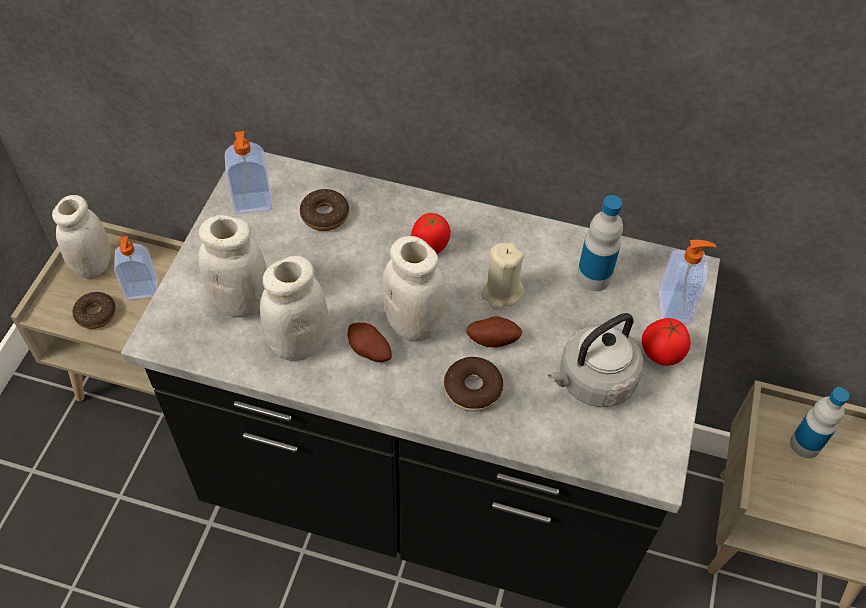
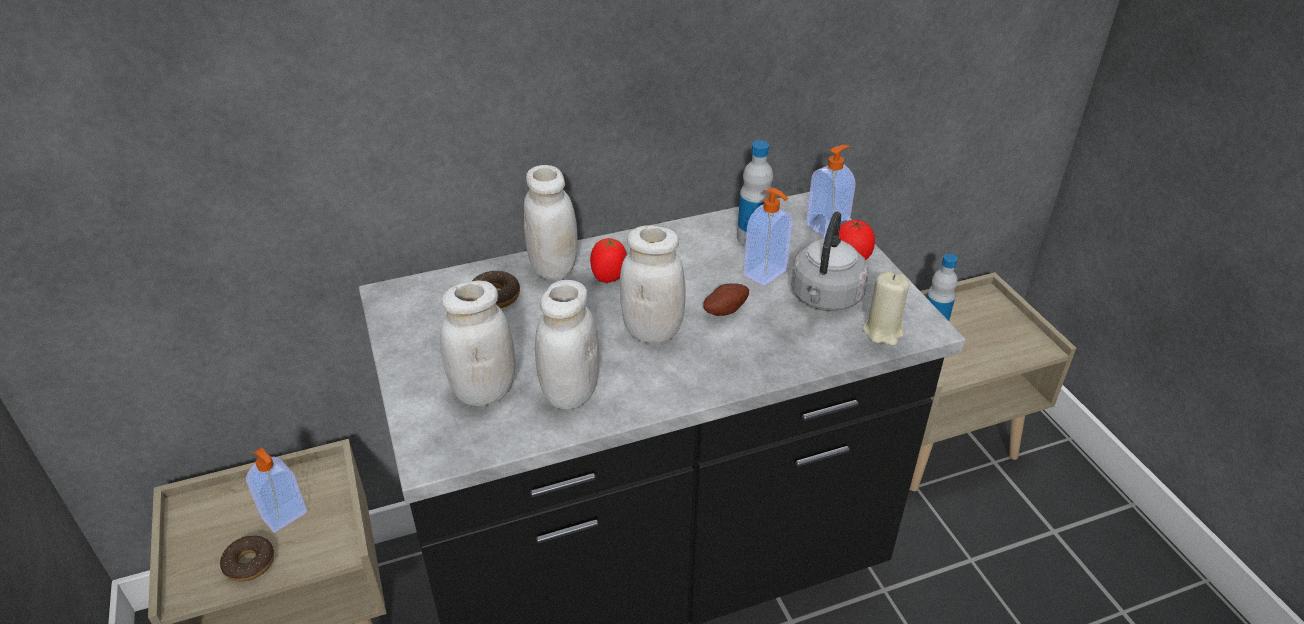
camera: 35 degrees left, 15 degrees down
(93, 265) = (209, 523): white jar -> white jar (553, 268)
(252, 204) = (418, 319): soap dispenser -> soap dispenser (766, 273)
(369, 352) = (636, 368): potato -> none
(472, 389) = (746, 348): donut -> none
(501, 292) = (697, 278): beige candle -> beige candle (883, 331)

